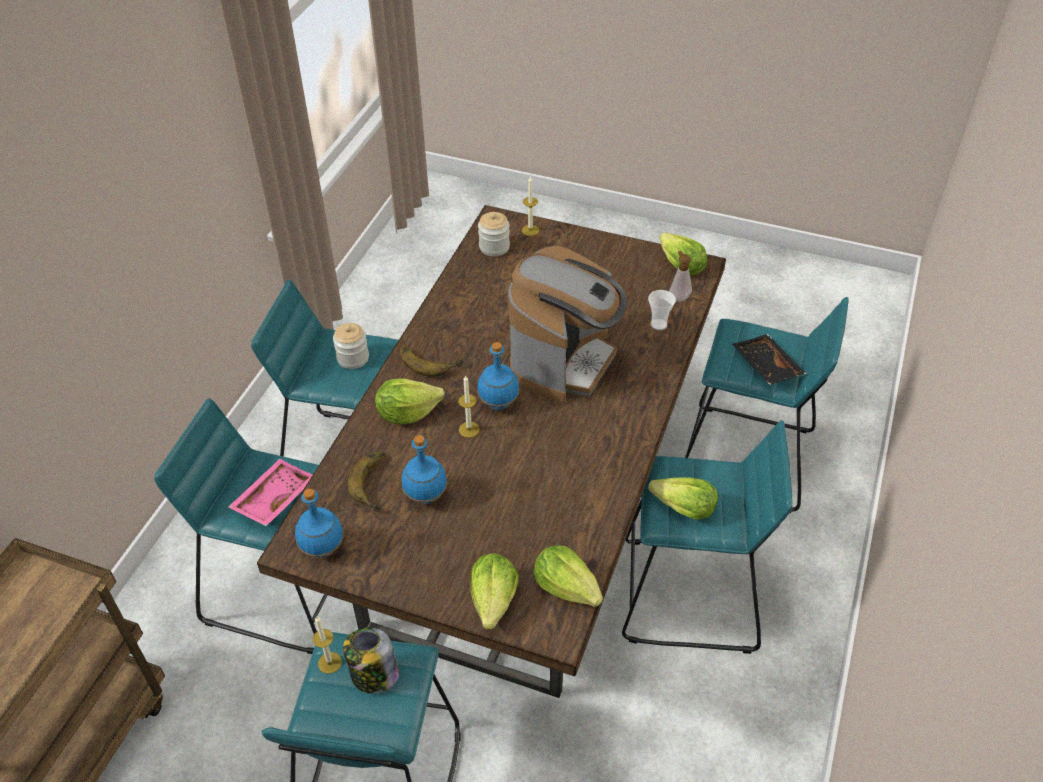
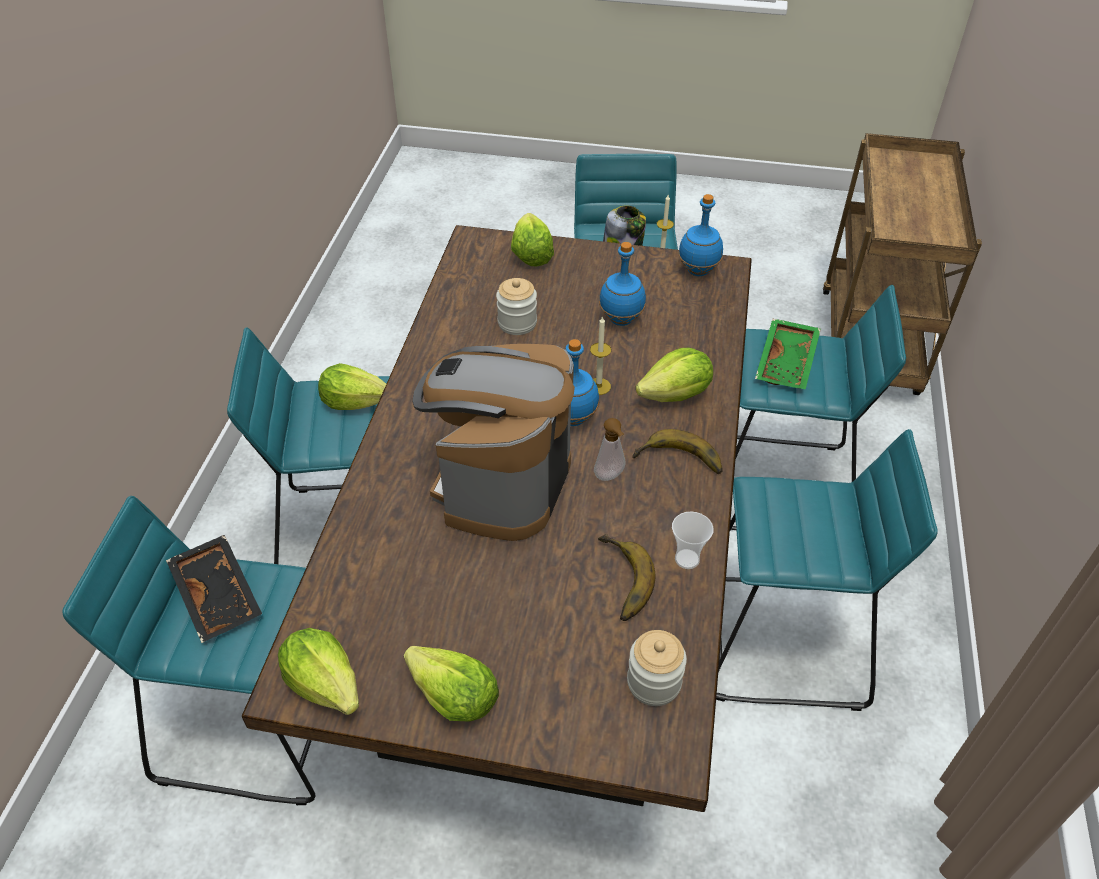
camera: 170 degrees right, 0 degrees up
(273, 498) = (788, 363): pink tray -> green tray
(353, 358) = (798, 533): jar -> jar (517, 323)
(377, 483) = (675, 325): banana -> banana (618, 581)
(530, 230) = (600, 735): candle -> none
(567, 587) = (468, 268): lettuce -> lettuce (453, 696)
(658, 324) = (370, 558): cup -> cup (687, 559)
(678, 297) = (335, 613): soap dispenser -> soap dispenser (610, 477)

